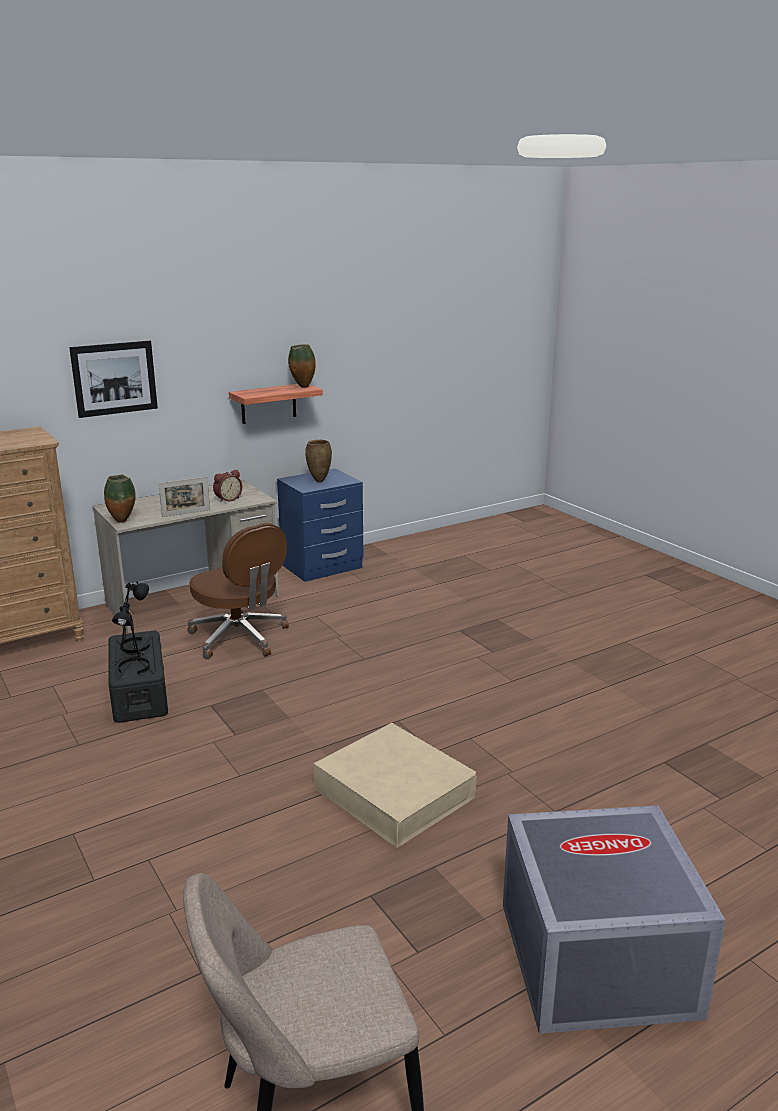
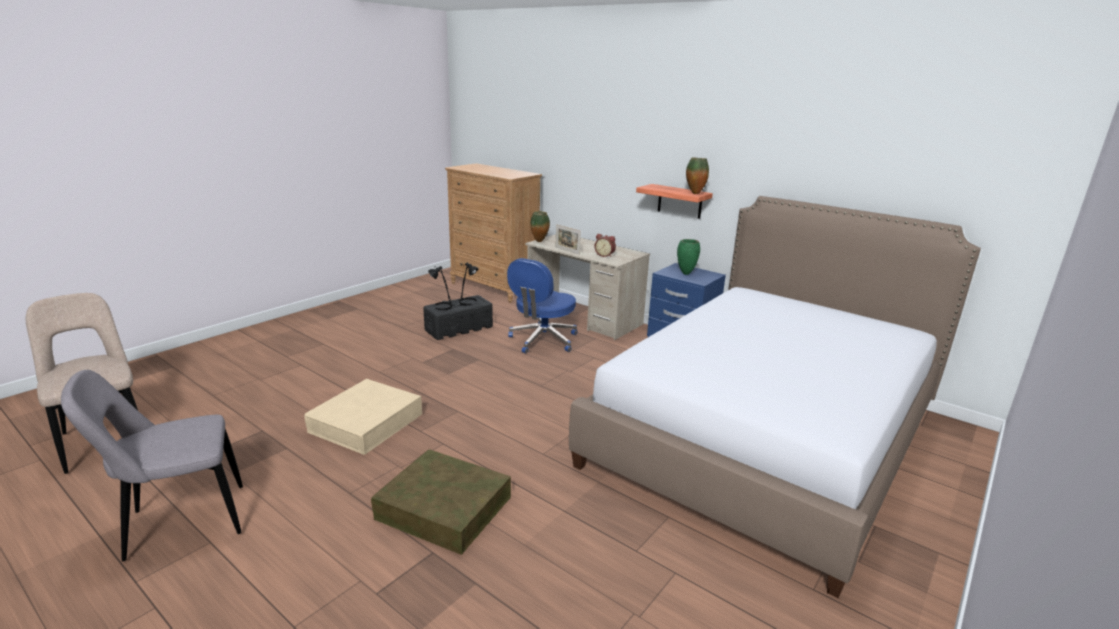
camera: 70 degrees right, 0 degrees up
(114, 378) = (584, 155): picture -> none
(240, 638) = (542, 340): brown office chair -> blue office chair
(319, 481) = (685, 273): brown vase -> green vase
(521, 576) = (765, 437): none -> bed
(595, 749) = (444, 508): none -> brown storage box
(595, 960) = (180, 523): grey storage box -> grey chair

